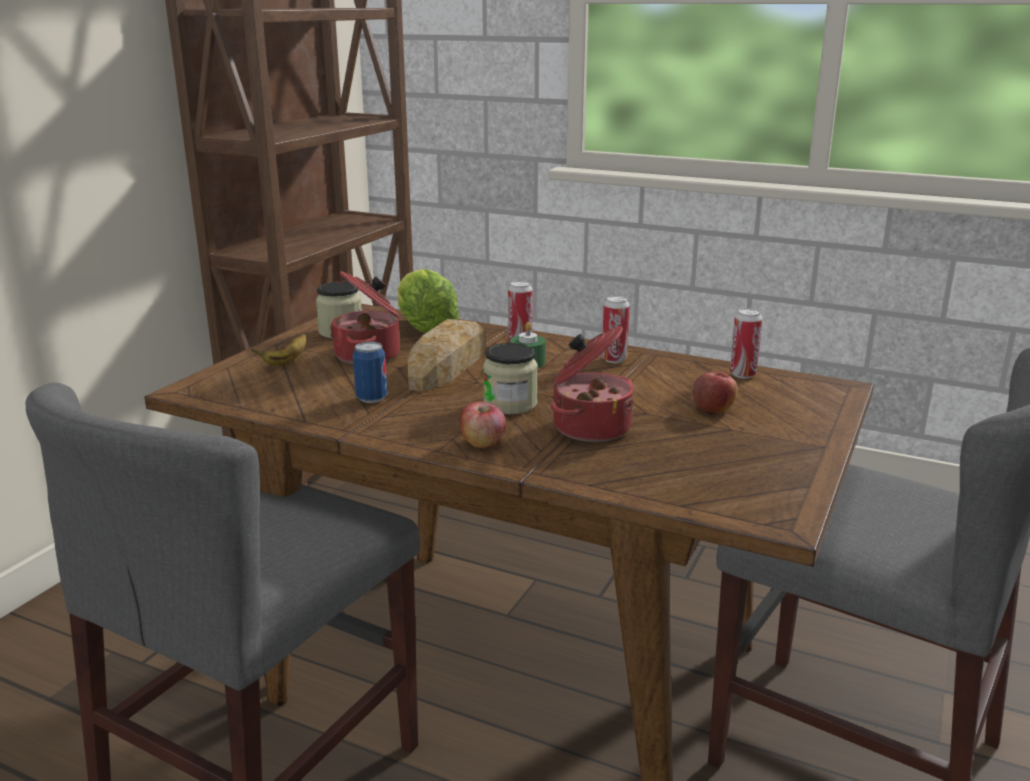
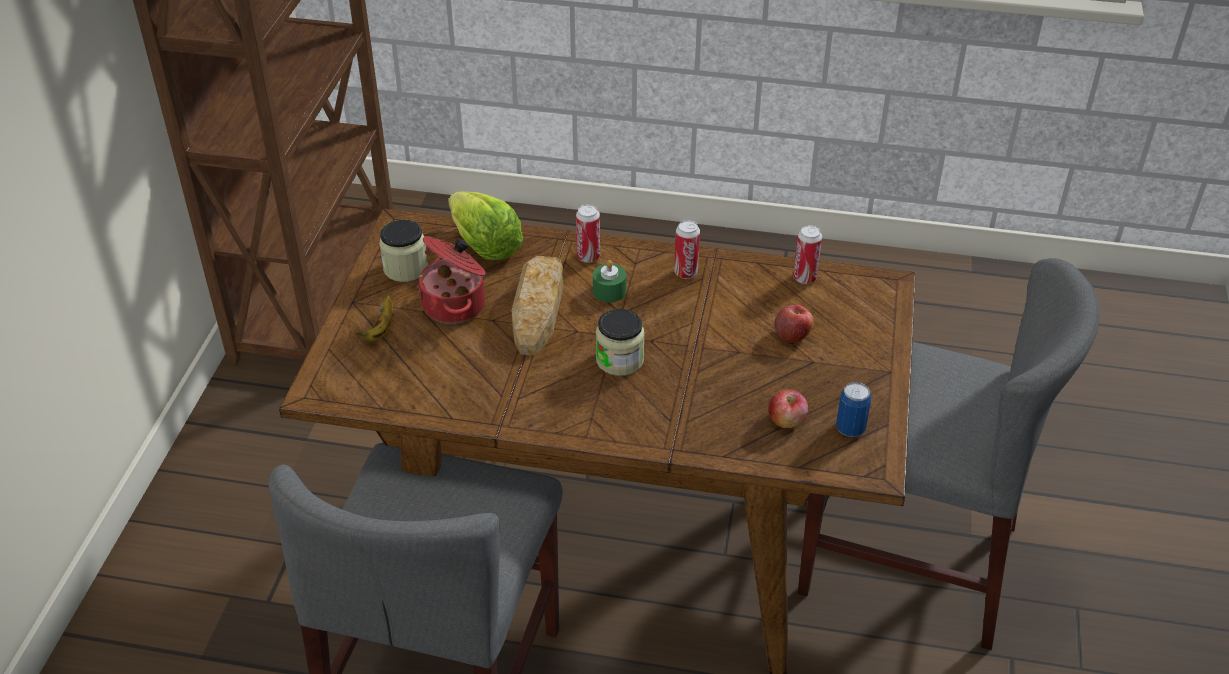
camera: 15 degrees left, 20 degrees up
(371, 398) = (493, 374): can -> can (850, 428)
(483, 442) = (619, 419): apple -> apple (786, 421)
(589, 426) = (698, 380): cooking pot -> none

